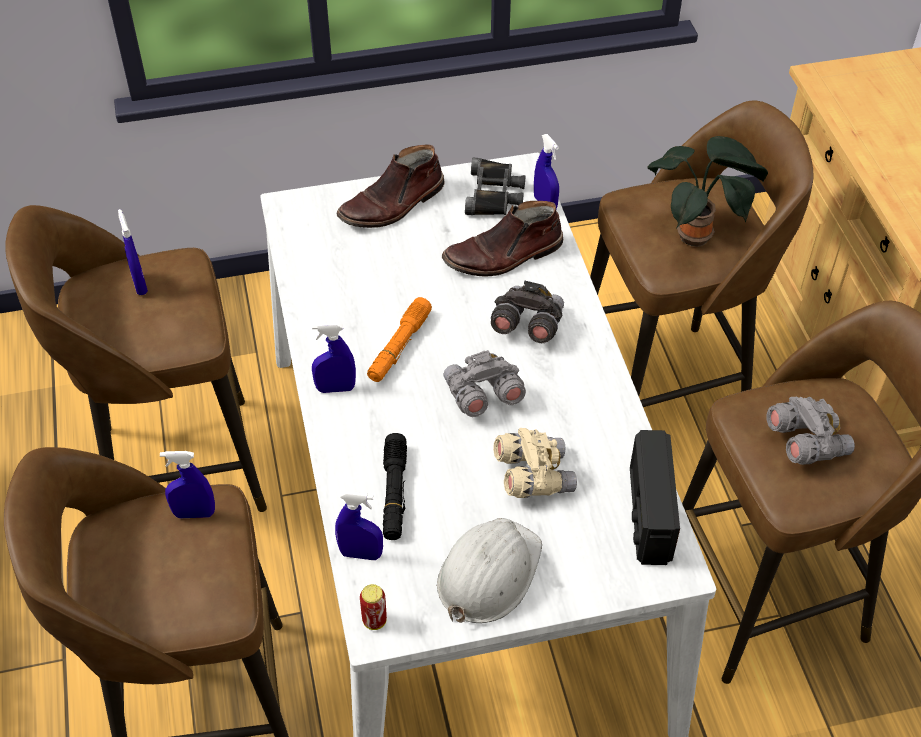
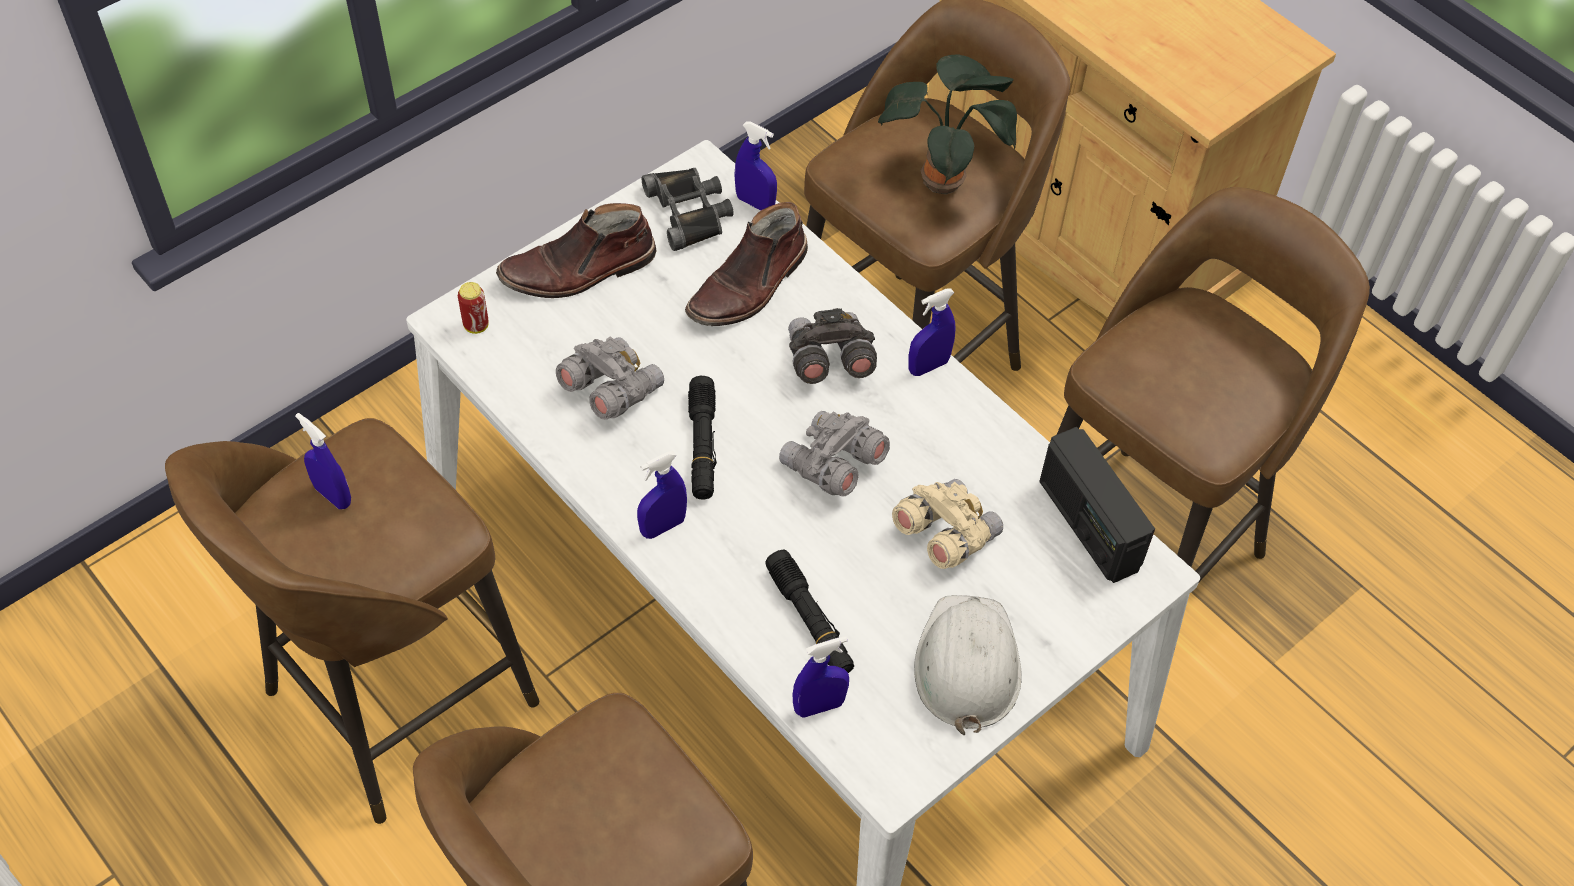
camera: 30 degrees left, 5 degrees up
(194, 513) = (599, 747): blue spray bottle -> blue spray bottle (928, 366)
(374, 620) = (882, 773): can -> can (476, 325)
(393, 205) = (579, 271): brown boot -> brown boot turned 45 degrees clockwise
(399, 346) = (702, 445): orange flashlight -> black flashlight
(805, 442) = (1191, 377): grey binoculars -> grey binoculars (610, 390)

